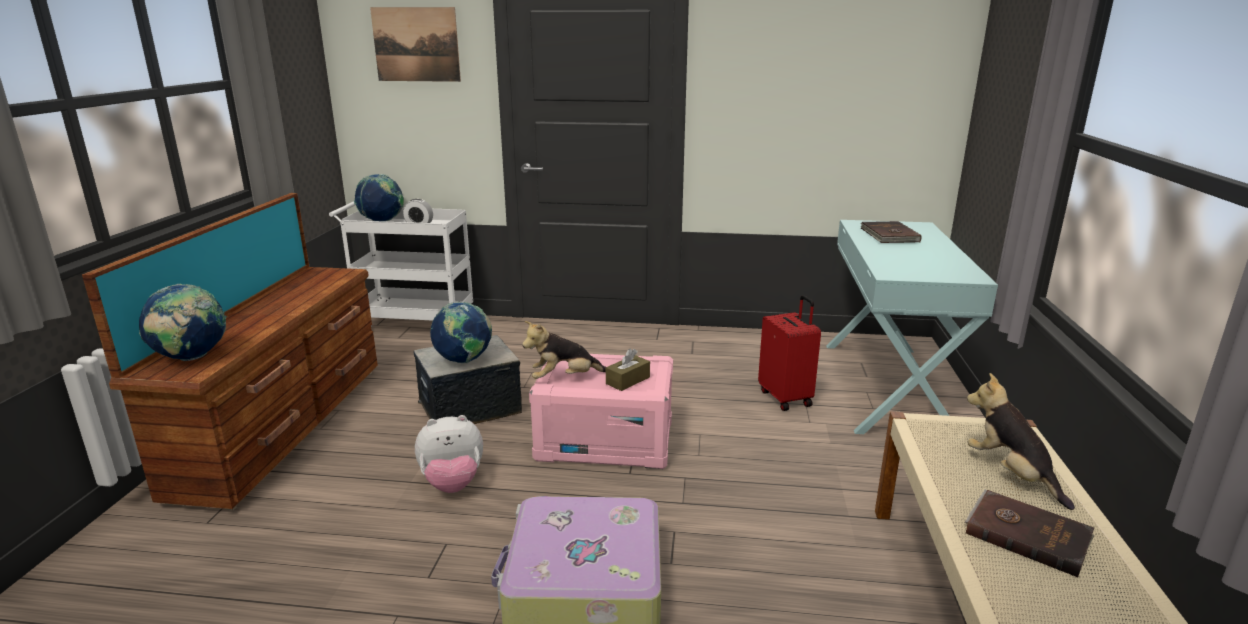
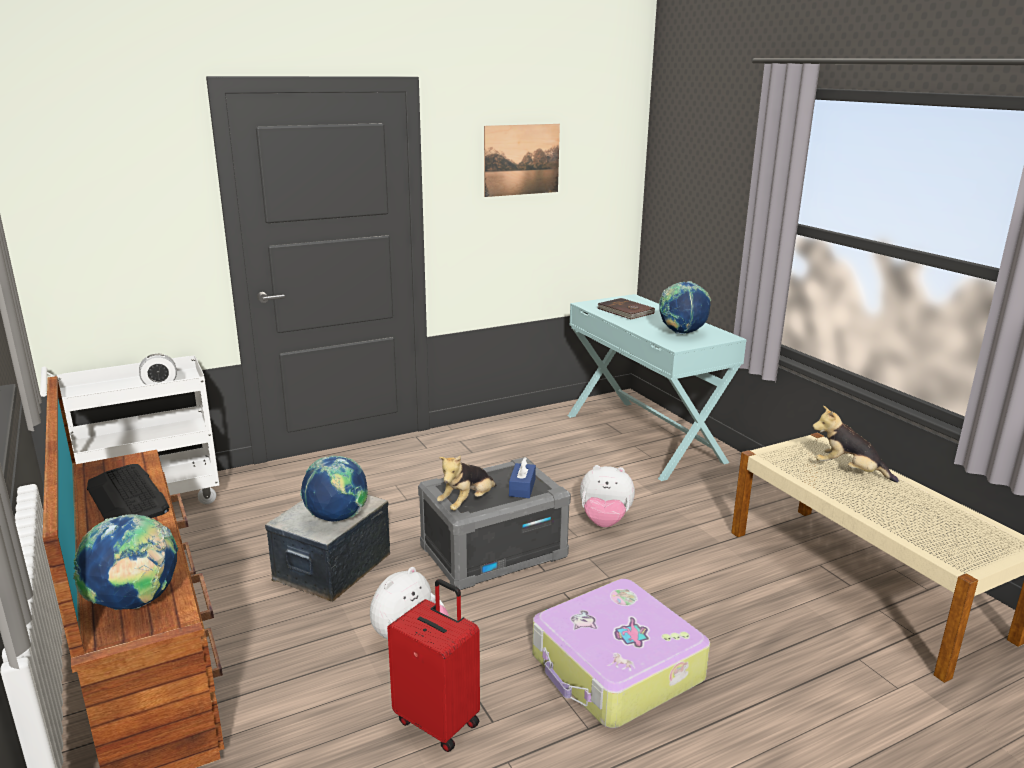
camera: 35 degrees left, 0 degrees up
(299, 293) = (127, 496): none -> keyboard
(382, 221) = (90, 389): globe -> globe (681, 333)
(416, 44) = (113, 170): picture -> picture (521, 160)
(605, 441) = (494, 551): pink storage box -> grey storage box
(628, 380) = (522, 488): brown tissue box -> blue tissue box
(743, 451) = (605, 521): none -> plush toy
(786, 398) = (587, 468): red suitcase -> red suitcase (438, 721)
(1027, 534) = (896, 505): brown book -> none

